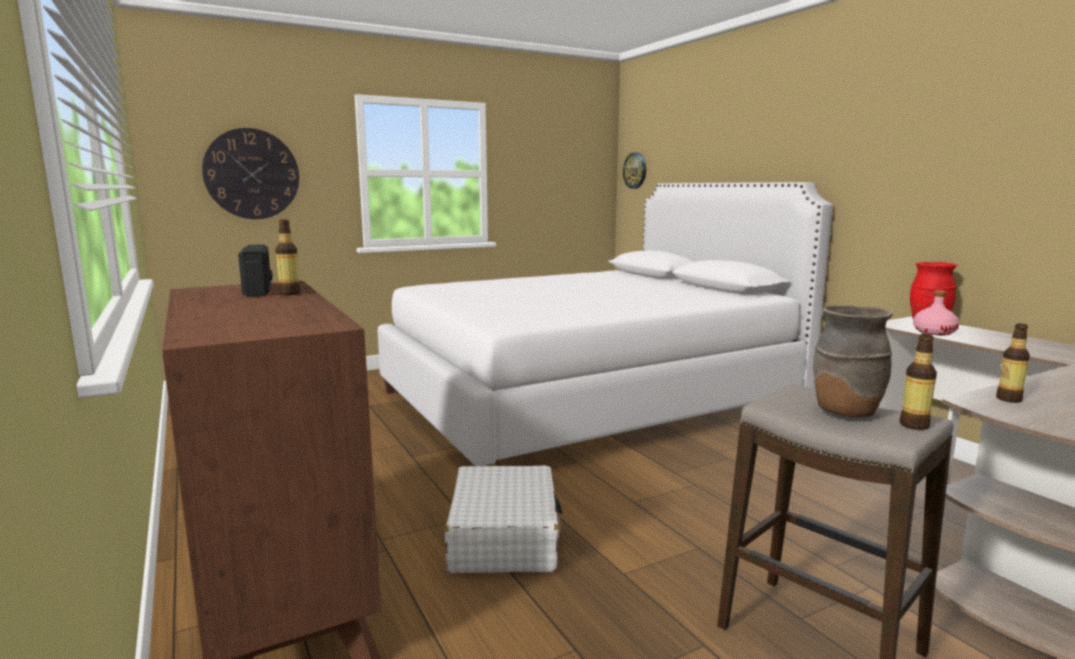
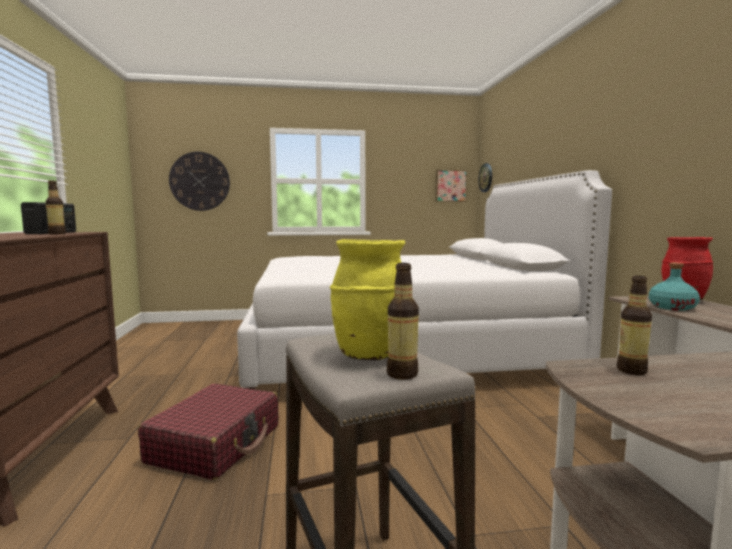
camera: 20 degrees right, 5 degrees down
(504, 536) = (216, 444): white suitcase -> red suitcase
(588, 179) = (450, 186): none -> picture
(845, 411) = (369, 354): brown vase -> yellow vase
(934, 332) = (672, 307): pink bottle -> turquoise bottle

